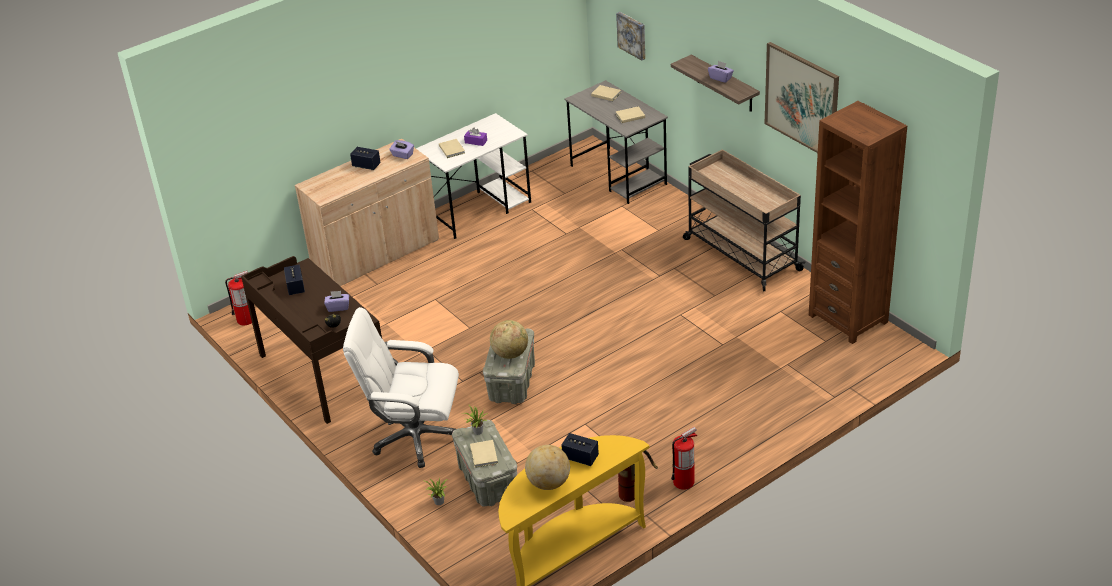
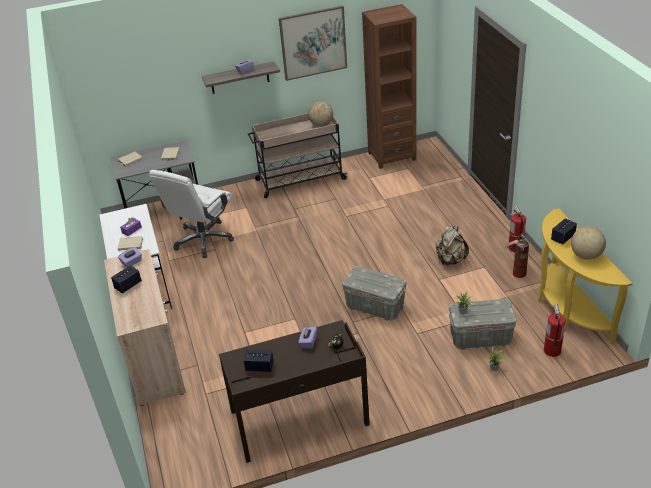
camera: 70 degrees left, 0 degrees up
(246, 319) = (183, 467): fire extinguisher -> fire extinguisher (552, 350)
(414, 437) = (413, 371): white office chair -> white office chair (203, 240)
(483, 455) = (491, 312): beige book -> none
(510, 353) = (379, 280): globe -> globe (321, 124)
(628, 426) = (450, 260): none -> beige backpack
(632, 35) = (133, 100): picture -> none

